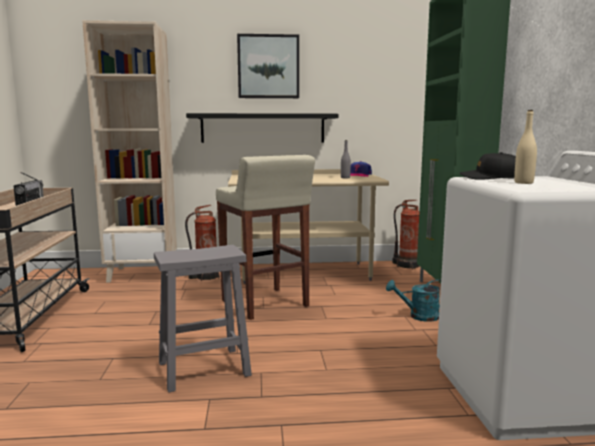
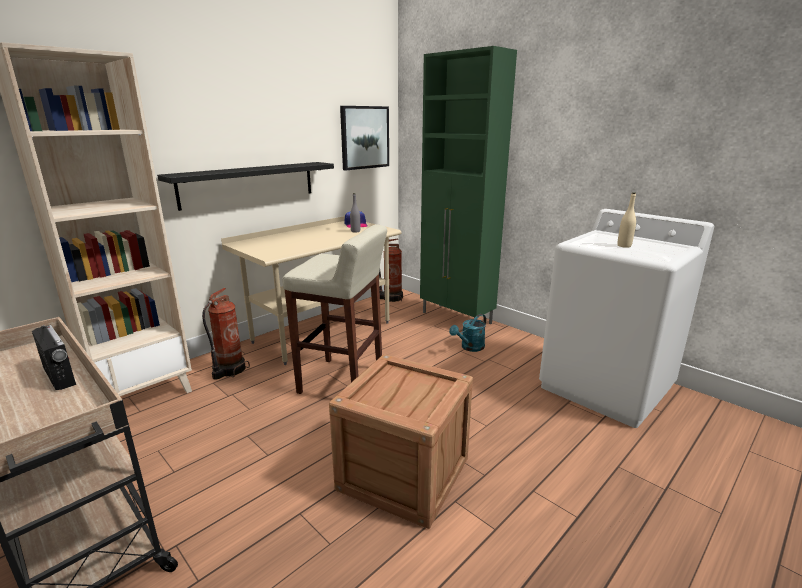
camera: 40 degrees left, 10 degrees up
(205, 368) = (403, 474): grey stool -> crate
(268, 67) = (247, 109): picture -> picture (364, 137)
(491, 178) = (587, 241): black cap -> none

